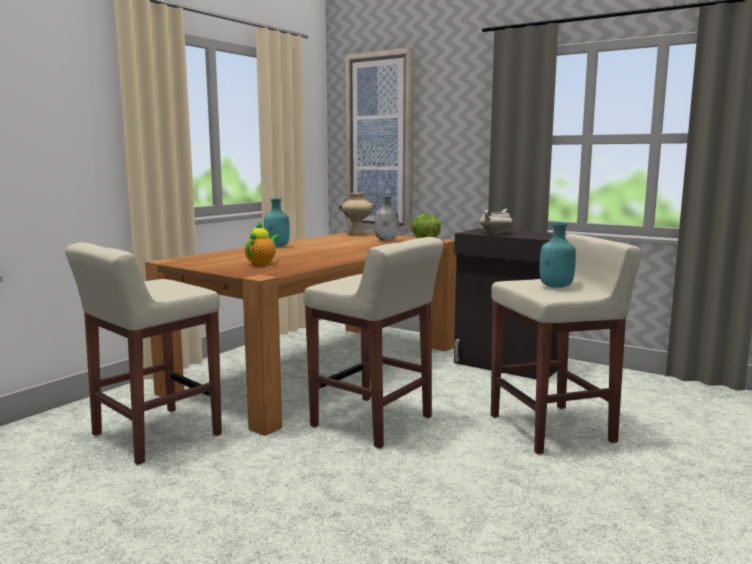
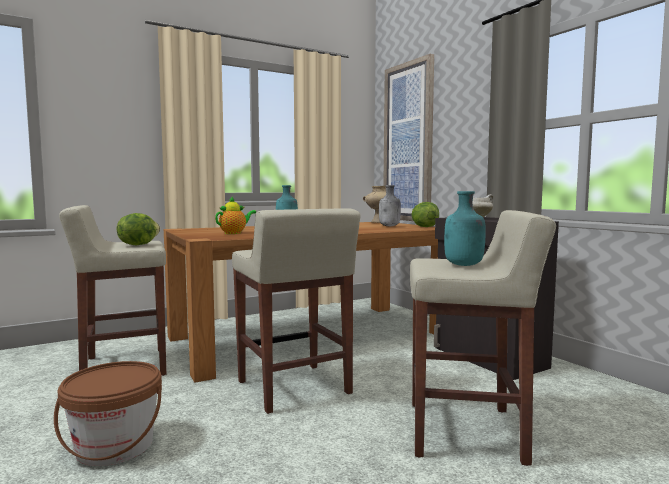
camera: 25 degrees right, 5 degrees down
(172, 288) = (138, 245): none -> lettuce
(275, 507) = (115, 446): none -> brown bucket

